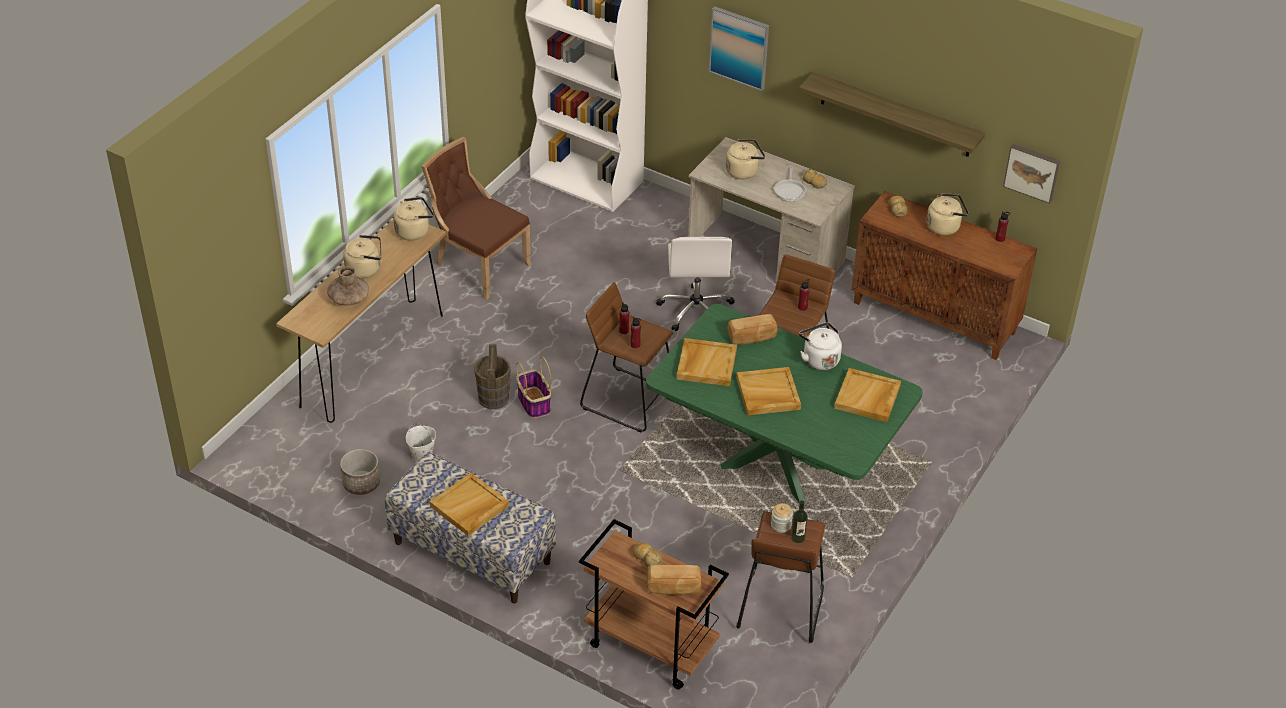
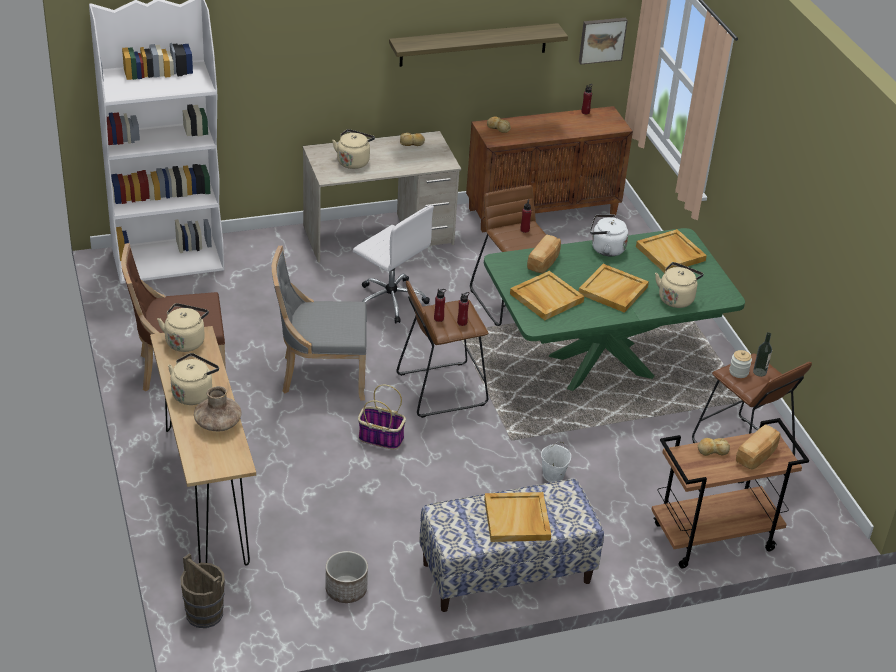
camera: 50 degrees left, 5 degrees down
(422, 454) = (357, 533): white bucket -> white bucket (553, 475)
(493, 398) = (346, 455): brown bucket -> brown bucket (204, 613)
(562, 331) = (320, 375): none -> grey chair
(739, 47) = (309, 48): picture -> none
(789, 191) = (405, 157): frying pan -> none
(945, 226) = (543, 123): beige kettle -> beige kettle (676, 298)

